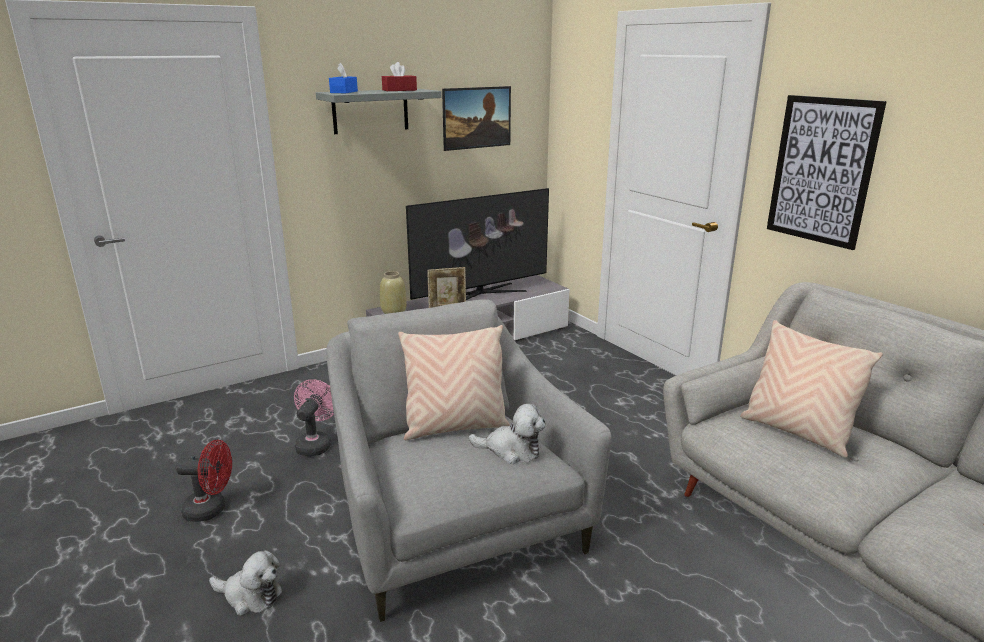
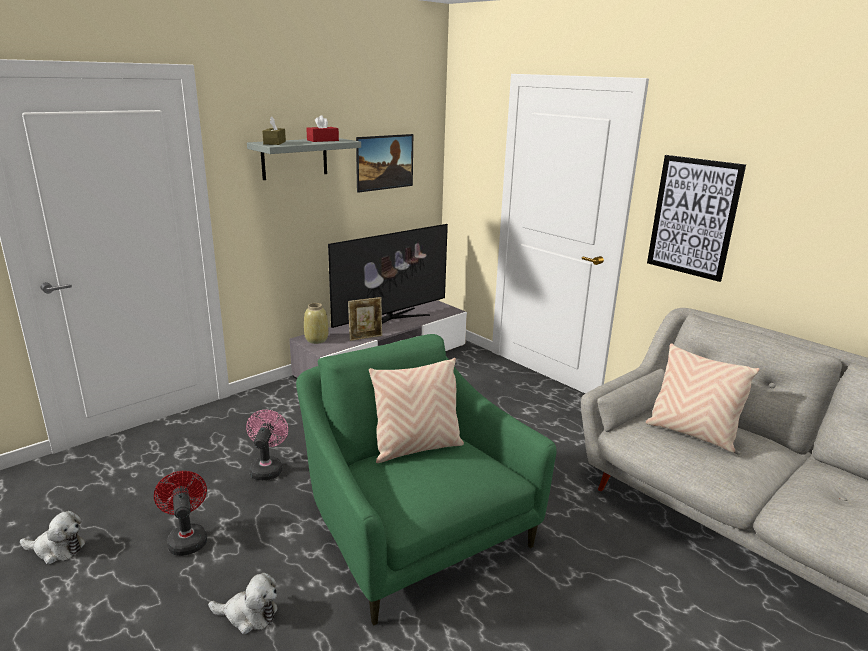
camera: 10 degrees left, 0 degrees up
(211, 509) = (187, 538): red fan -> red fan turned 105 degrees counterclockwise
(344, 92) = (274, 143): blue tissue box -> brown tissue box
(453, 521) = (412, 529): grey armchair -> green armchair
(511, 450) = (471, 465): plush toy -> plush toy (57, 549)

